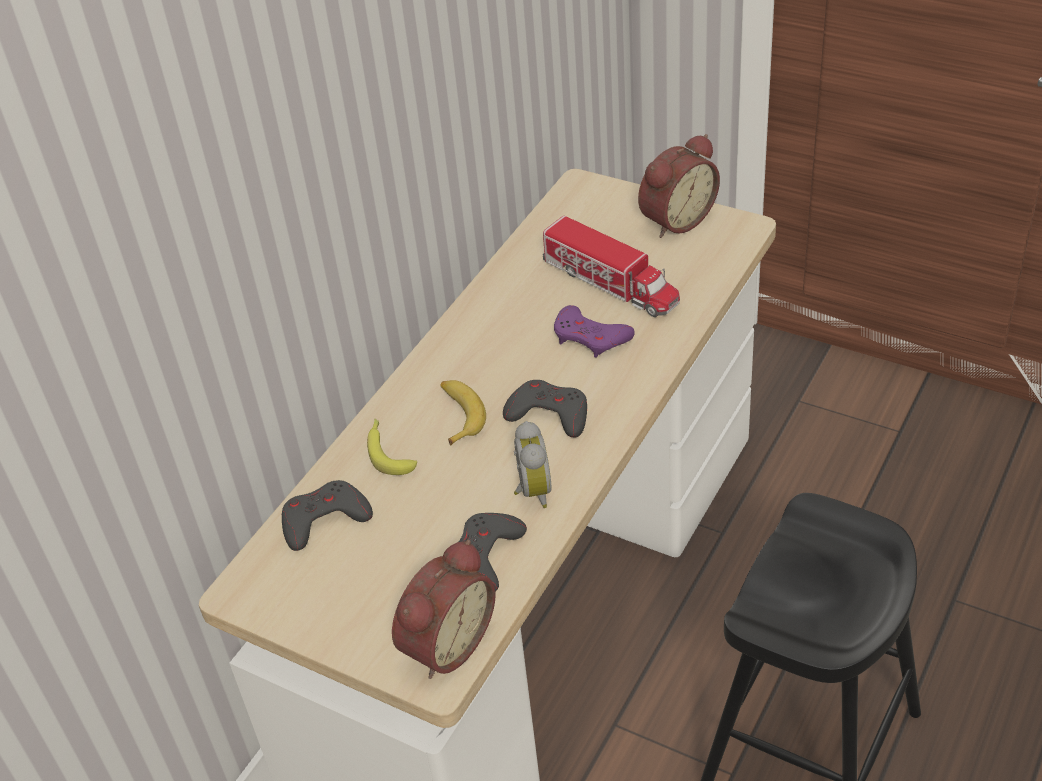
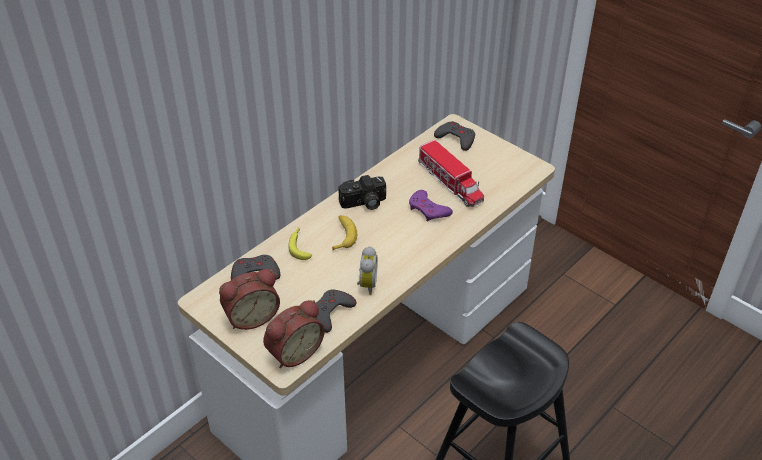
camera: 10 degrees right, 0 degrees up
(475, 352) = (364, 203): none -> camera
(549, 414) = (391, 246): grey game controller -> grey game controller (456, 138)
(675, 219) = (499, 155): alarm clock -> alarm clock (251, 316)

